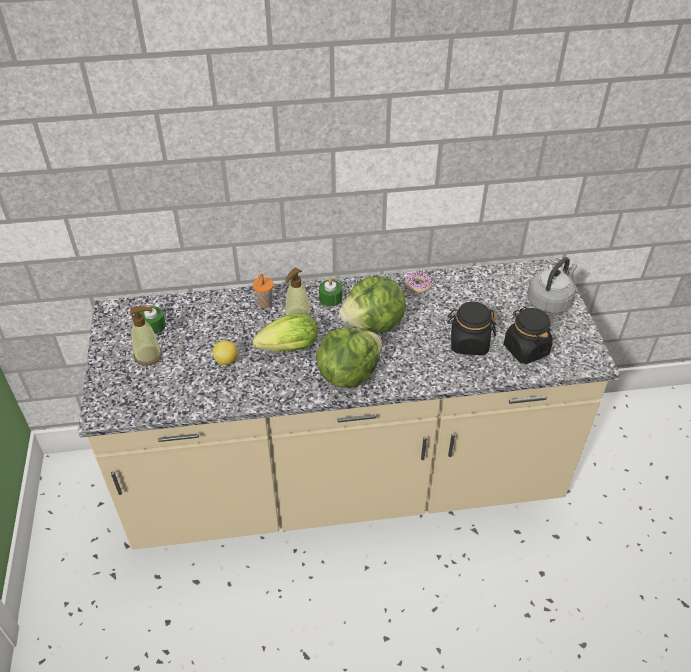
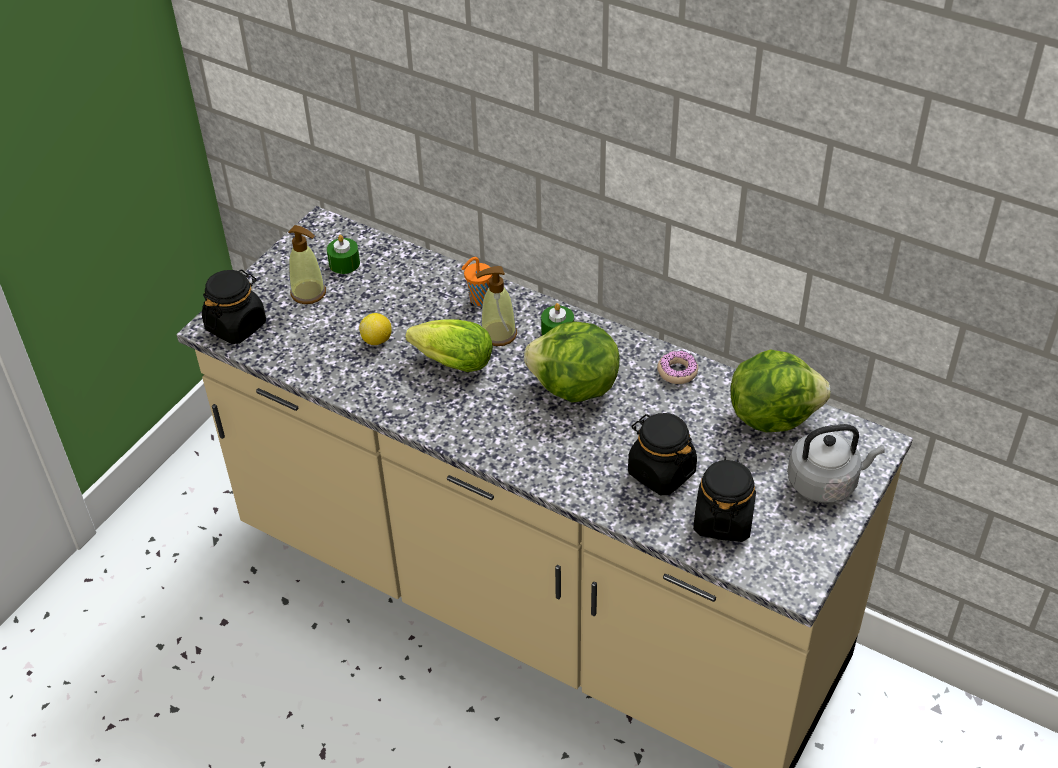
camera: 40 degrees right, 0 degrees up
(118, 402) = (236, 326): none -> black jar
(348, 373) = (486, 426): lettuce -> lettuce (772, 415)

